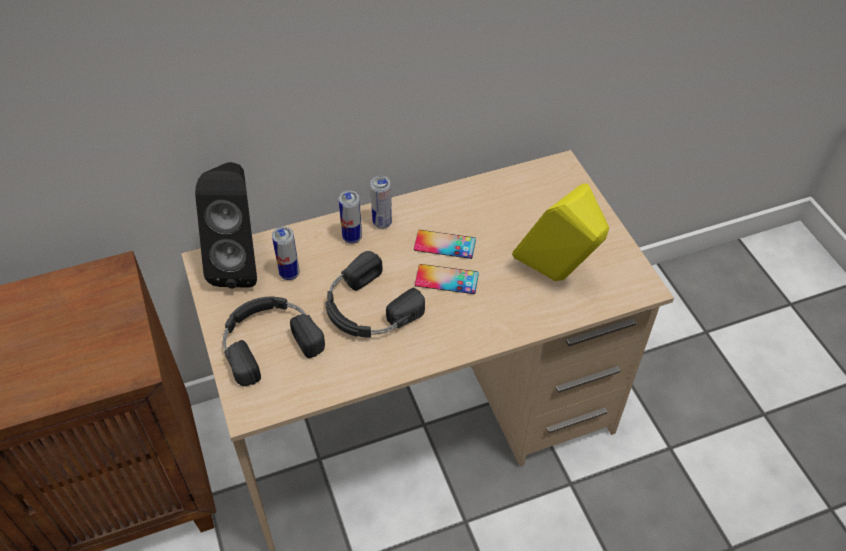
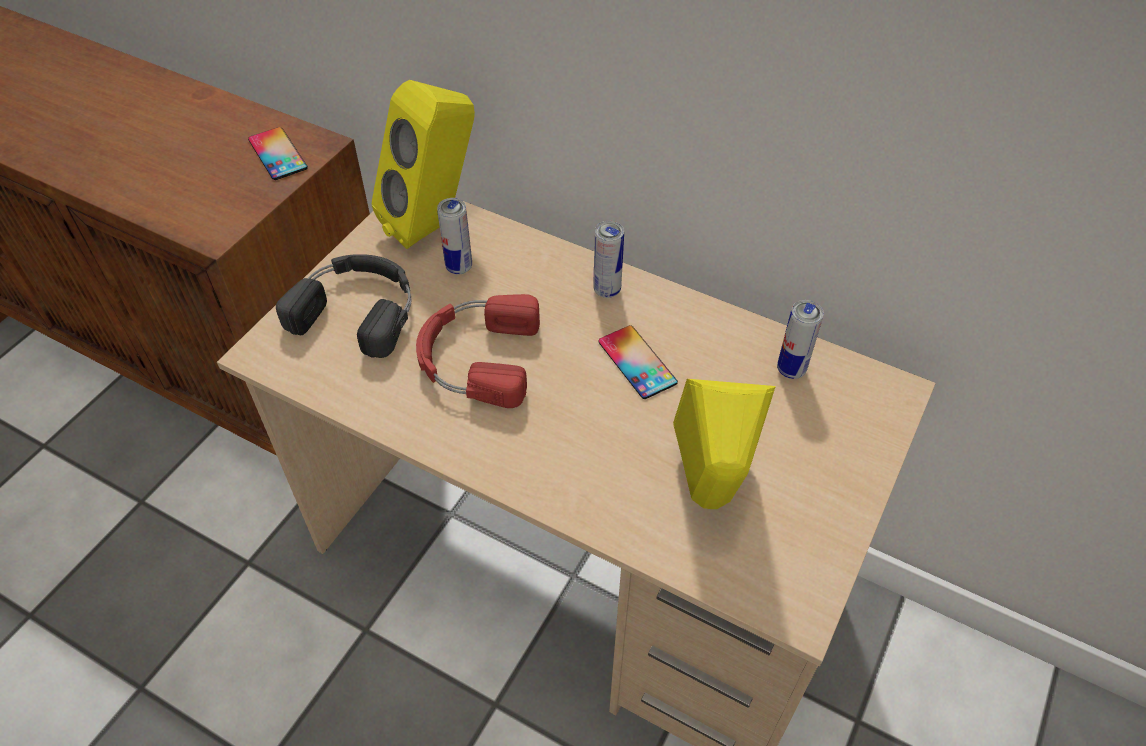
camera: 50 degrees right, 0 degrees up
(240, 263) = (435, 224): black speaker -> yellow speaker
(352, 238) = (559, 281): can -> can (791, 370)
(368, 308) = (476, 357): black headphones -> red headphones
(446, 279) = (588, 397): phone -> phone (277, 154)

